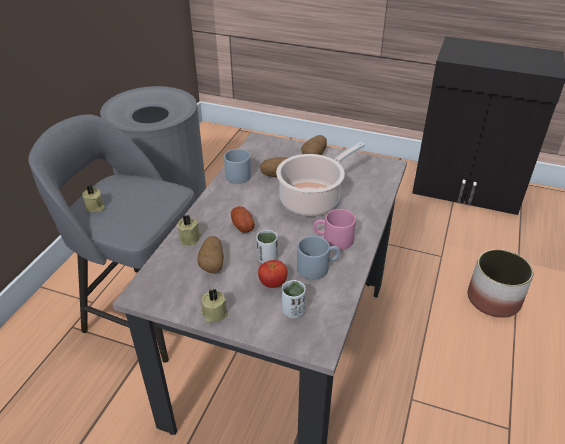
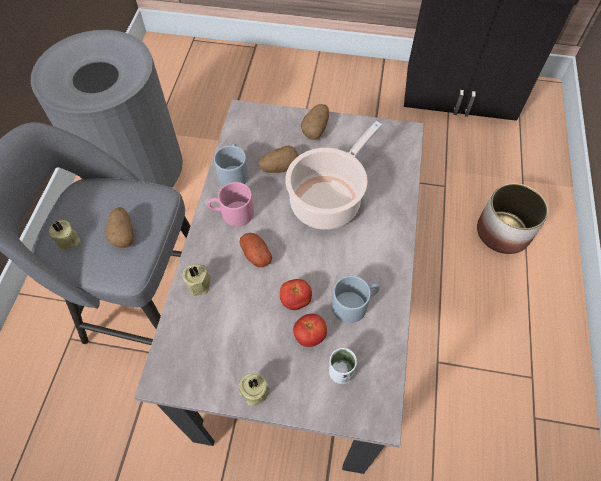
camera: 10 degrees left, 20 degrees up
(212, 263) = (235, 317): potato -> potato (123, 234)
(267, 259) = (295, 300): white cup -> tomato
(333, 240) = (363, 260): pink mug -> pink mug (232, 214)

